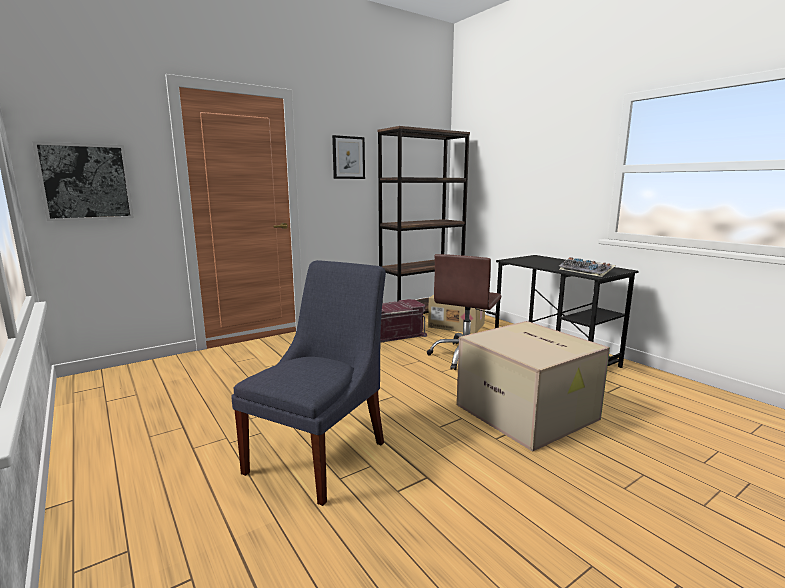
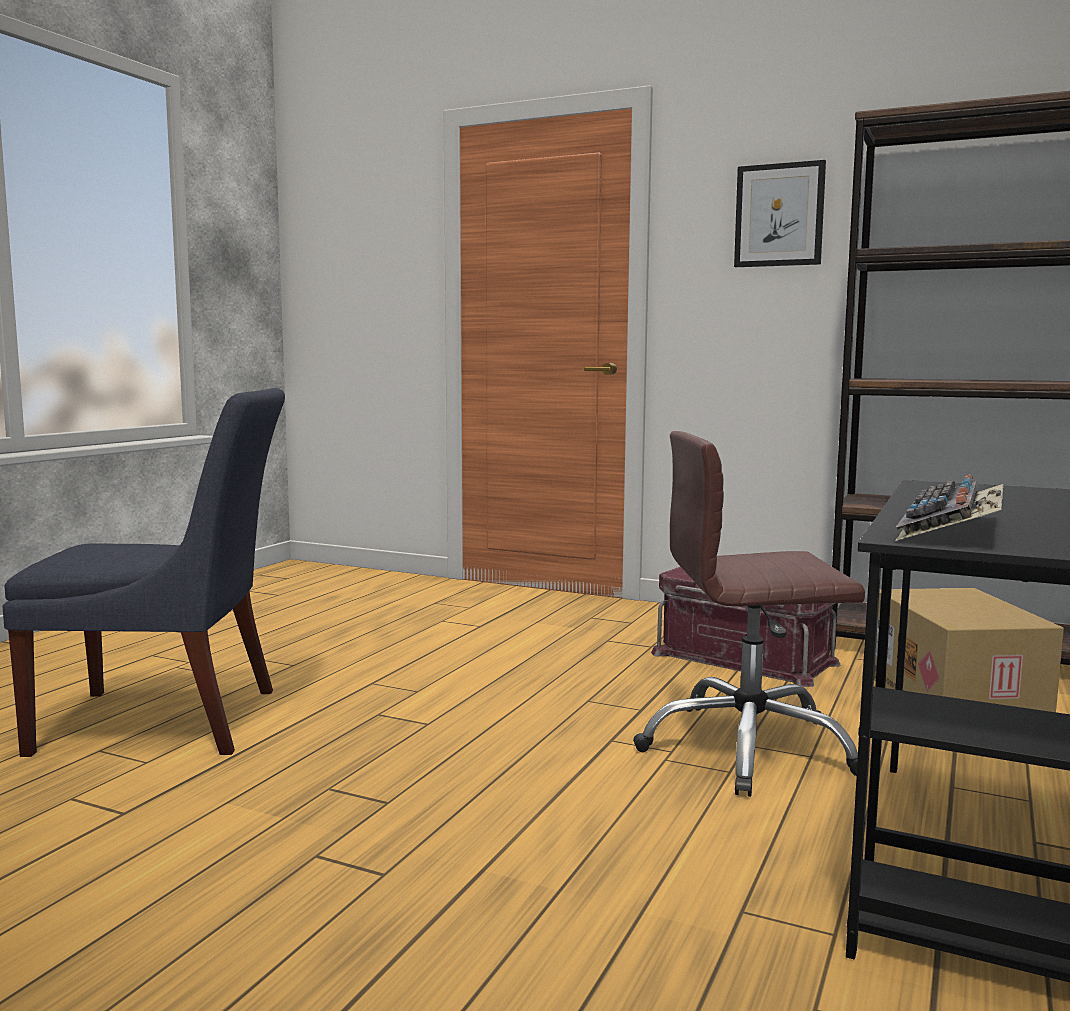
camera: 60 degrees right, 5 degrees down
(86, 182) = (341, 288): picture -> none
(528, 412) = (495, 877): cardboard box -> none

